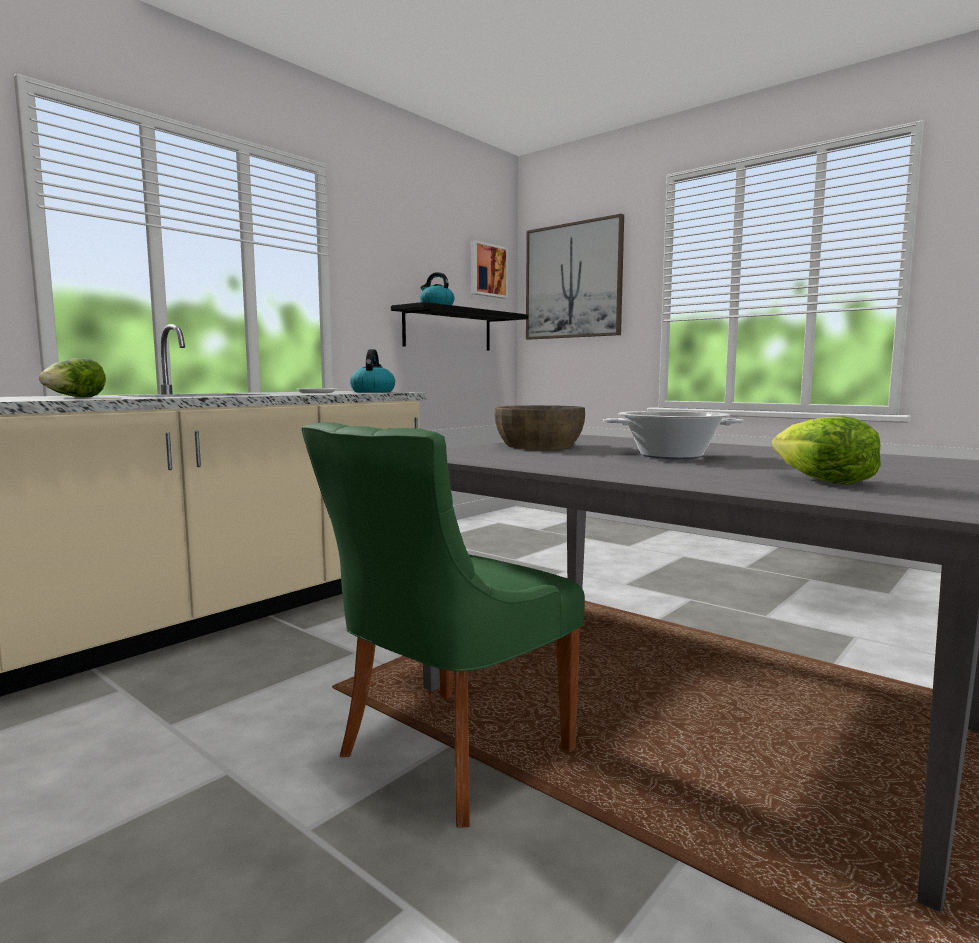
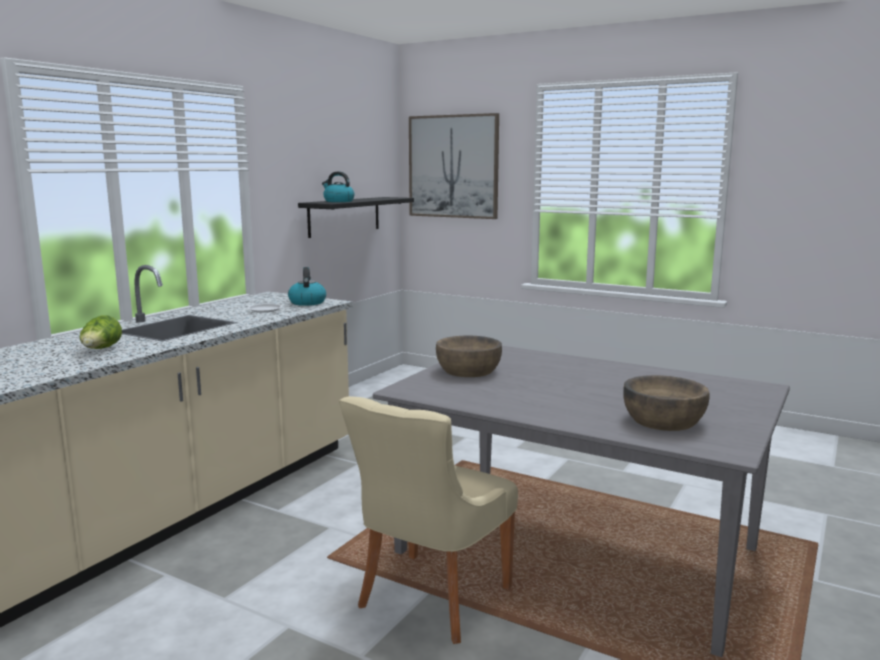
camera: 10 degrees left, 5 degrees up
(448, 755) = (430, 599): green chair -> beige chair
(487, 270) = (375, 156): picture -> none
(671, 456) = (566, 385): cooking pot -> none
(822, 481) = (663, 420): lettuce -> brown bowl

